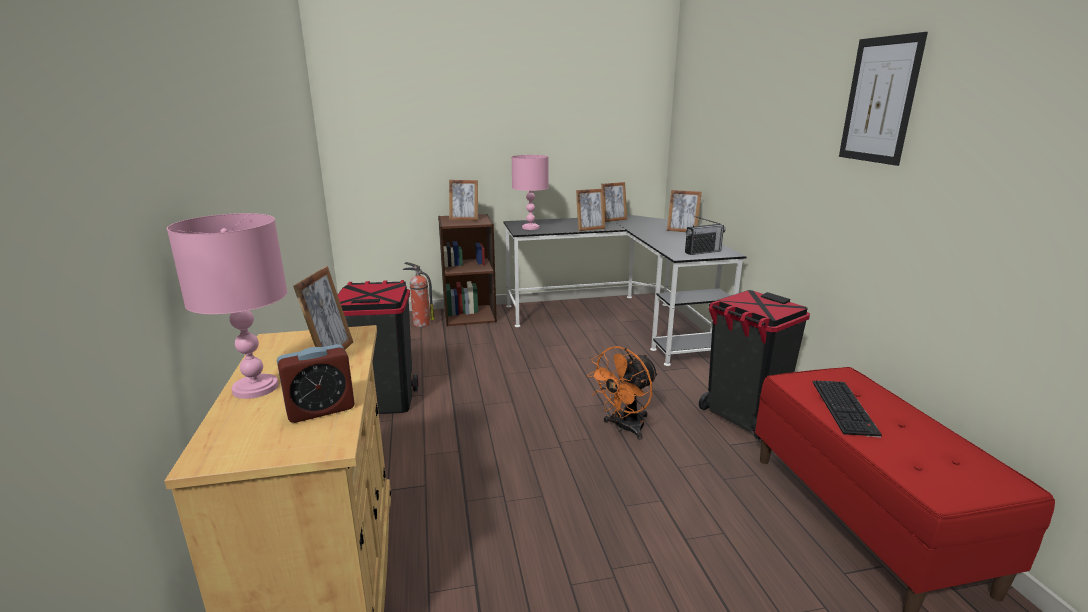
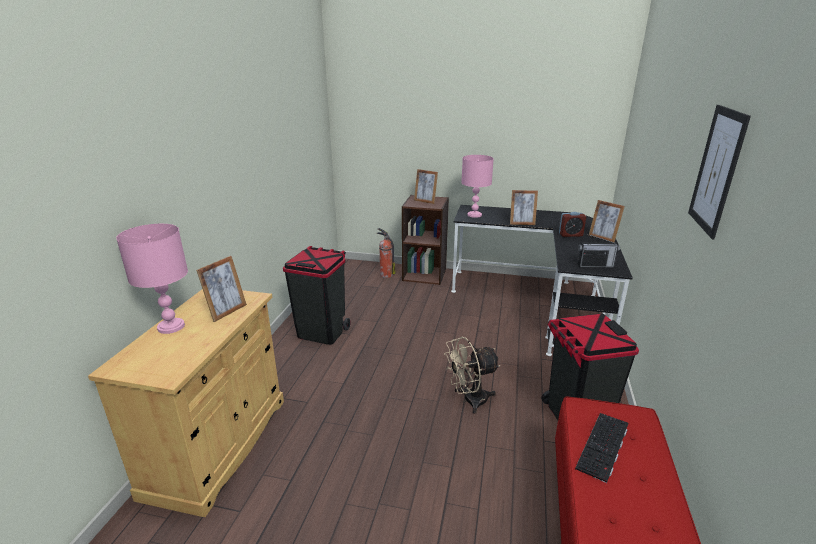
camera: 25 degrees right, 5 degrees up
(320, 410) = (186, 352): alarm clock -> alarm clock (570, 235)
(613, 220) = (552, 216): picture frame -> none
(624, 428) = (469, 400): orange fan -> beige fan

